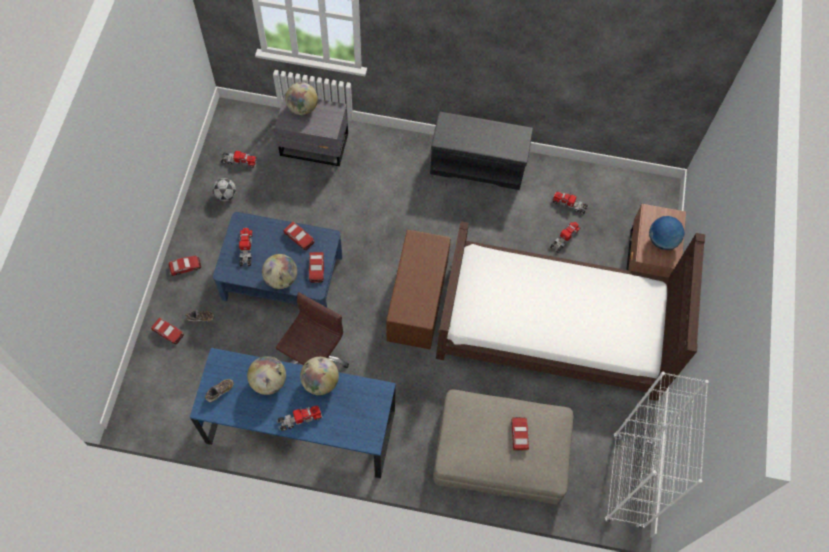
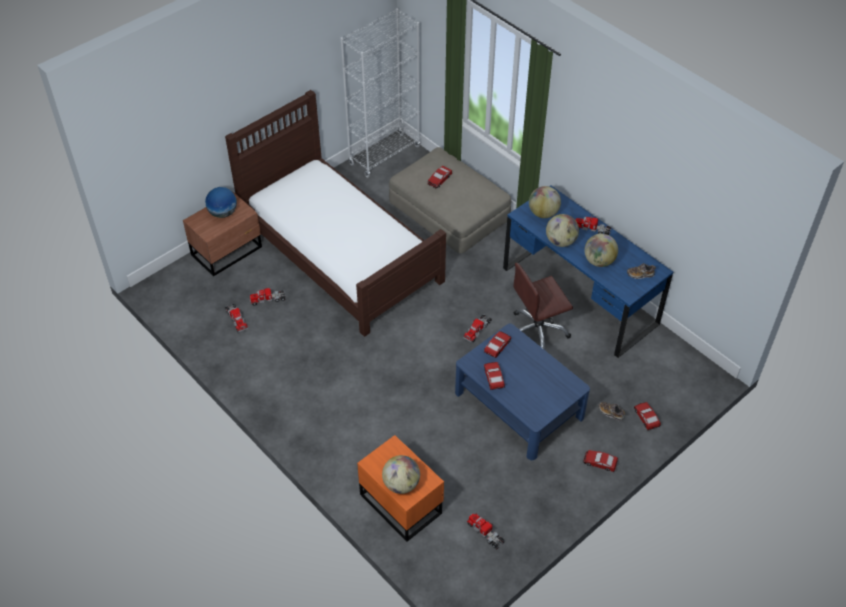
camera: 140 degrees left, 15 degrees down
(226, 195) = (520, 506): football -> none
(246, 249) = (546, 394): toy truck -> toy truck (477, 330)
(281, 279) = (532, 355): globe -> globe (543, 213)
(315, 146) = (401, 502): grey nightstand -> orange nightstand
(418, 302) = (423, 323): brown bench -> none
(478, 164) = (272, 394): grey bench -> none

